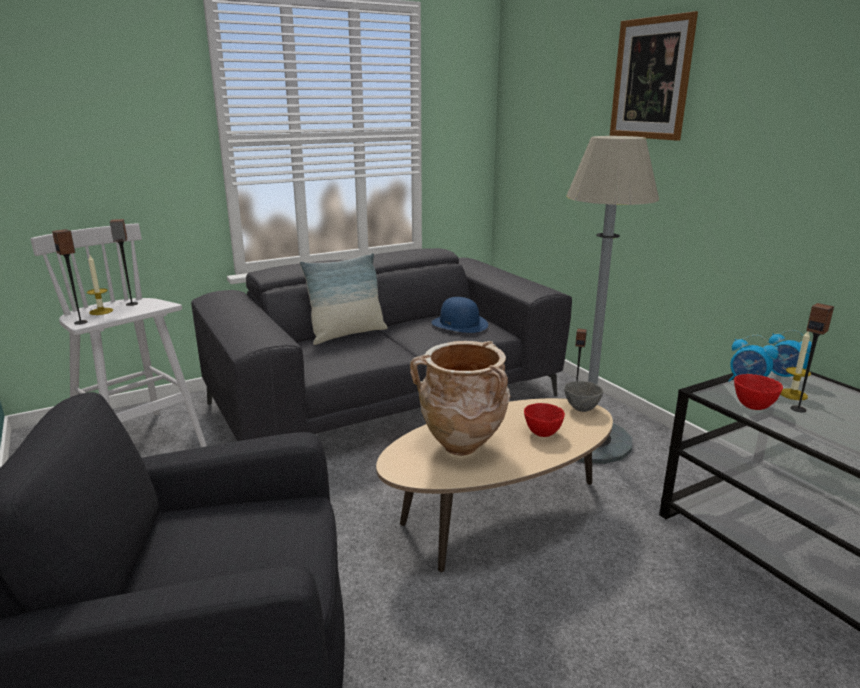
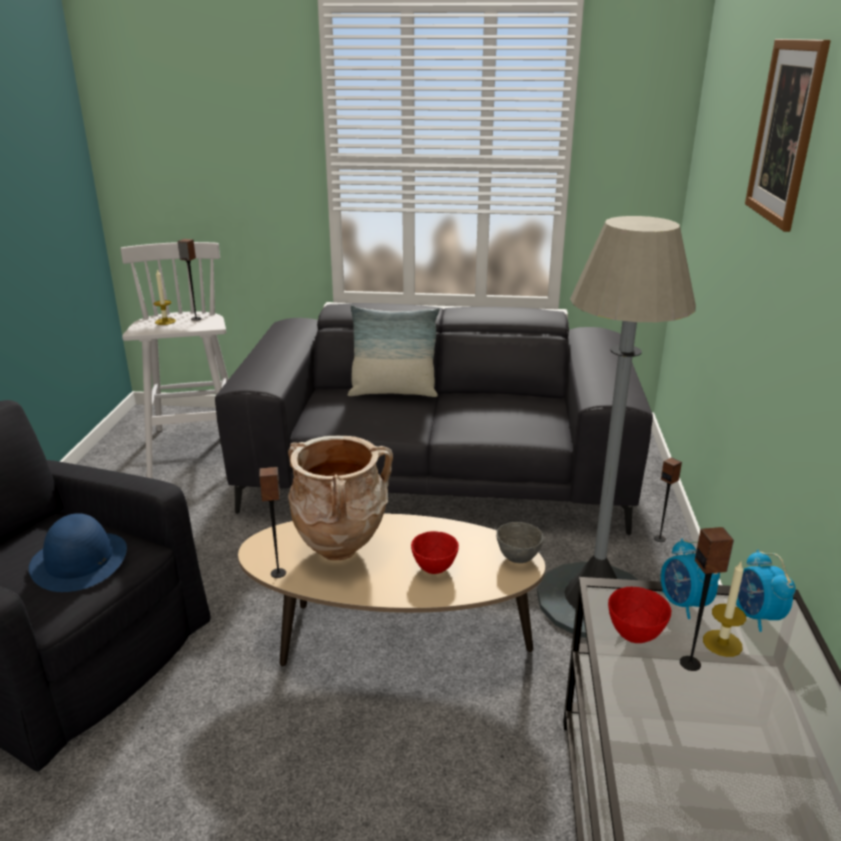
camera: 35 degrees right, 5 degrees up
(81, 322) = (136, 329): speaker -> speaker (278, 573)
(459, 324) = (519, 412): blue hat -> blue hat (80, 561)

